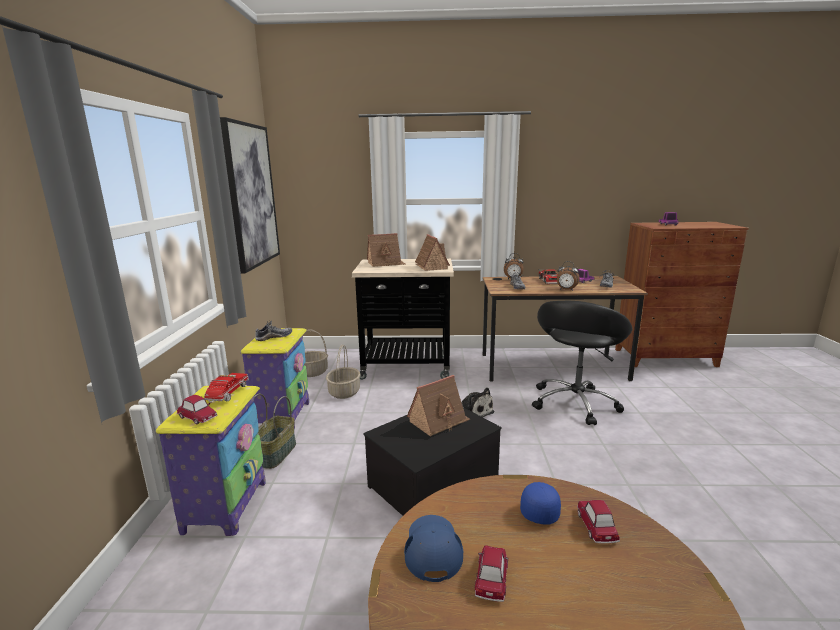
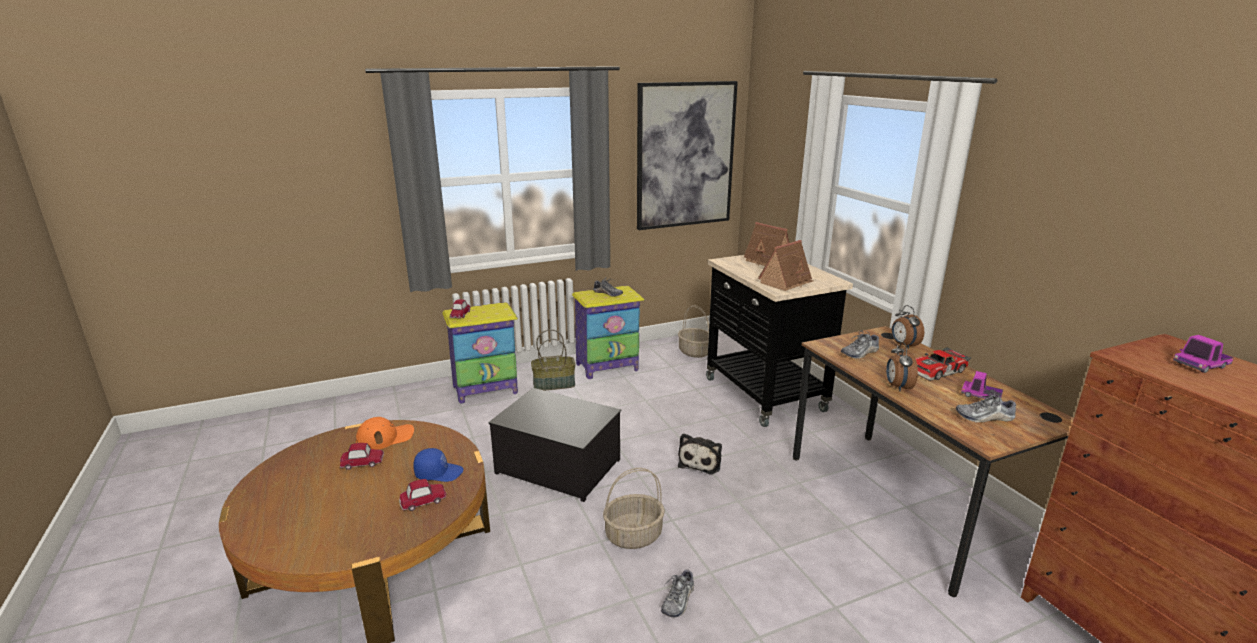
camera: 65 degrees right, 5 degrees up
(227, 395) = (494, 312): toy truck -> none
(344, 392) = (673, 379): basket -> basket (634, 535)
(432, 548) = (385, 437): blue cap -> orange cap
(438, 421) = (572, 414): toy house -> none
(574, 404) = (796, 537): black office chair -> none
(631, 464) = (678, 600): none -> shoe

